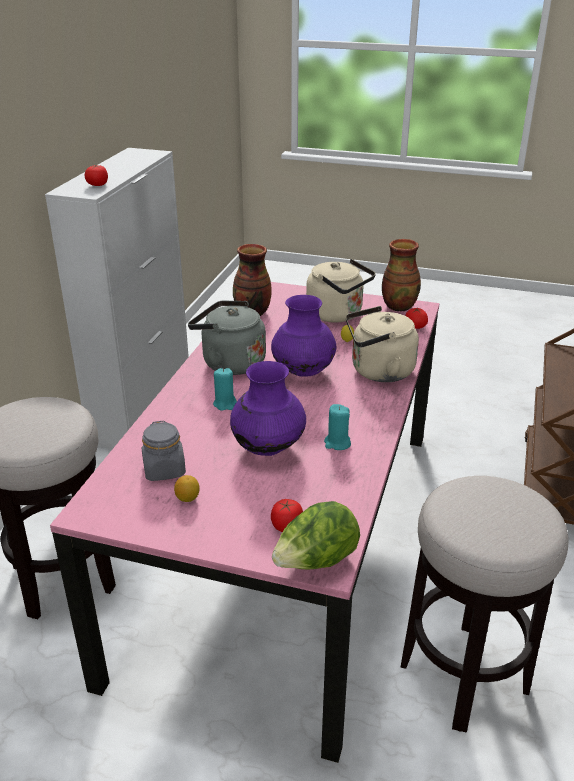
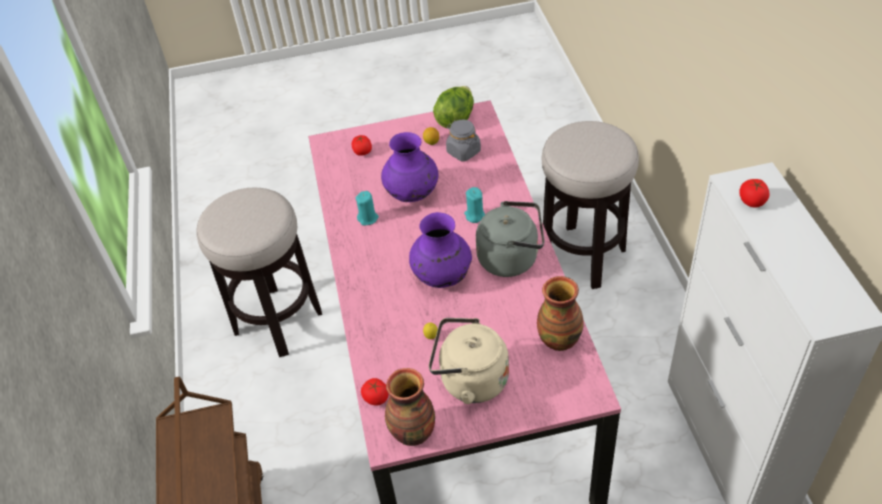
camera: 155 degrees right, 15 degrees up
(316, 562) = (333, 141): lettuce -> lettuce (455, 119)
(378, 371) = (378, 307): beige kettle -> none

